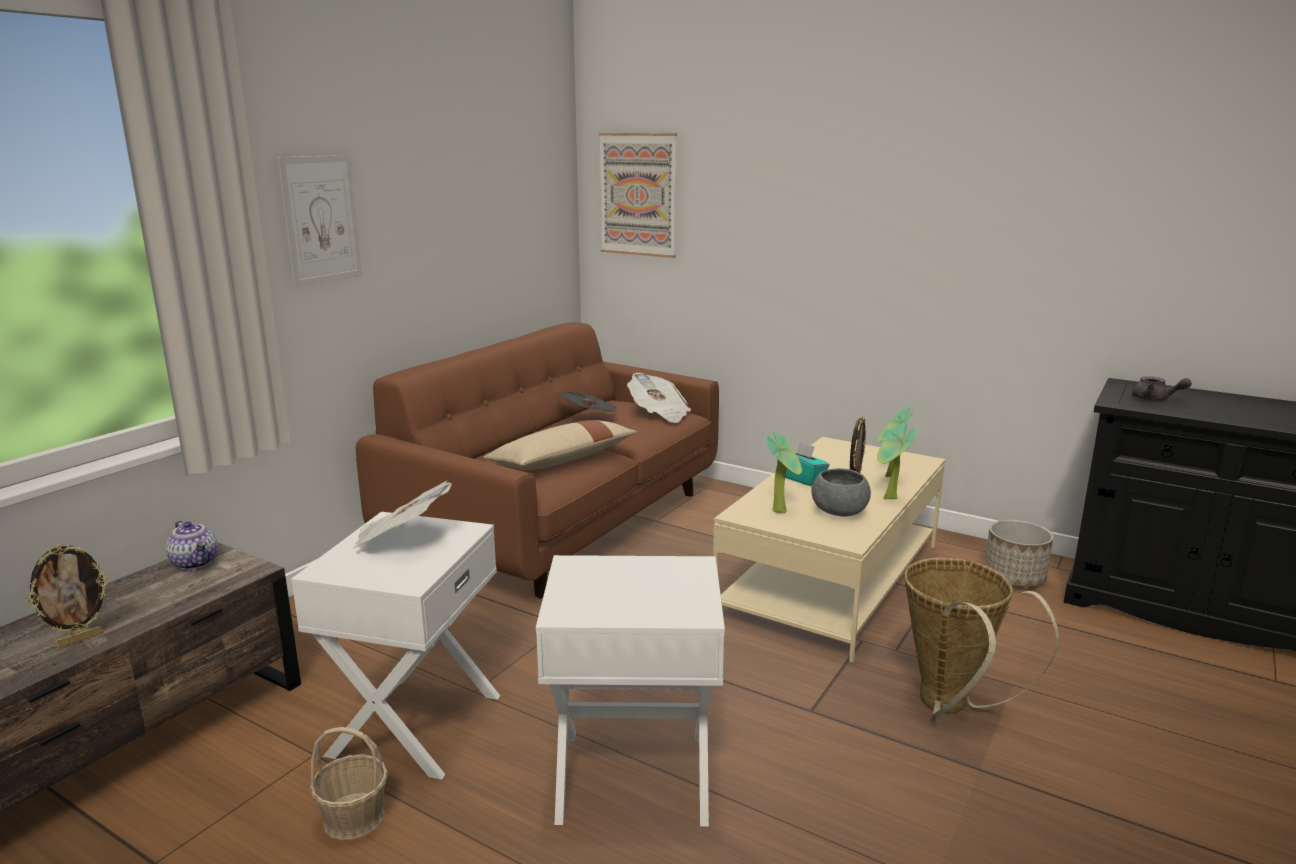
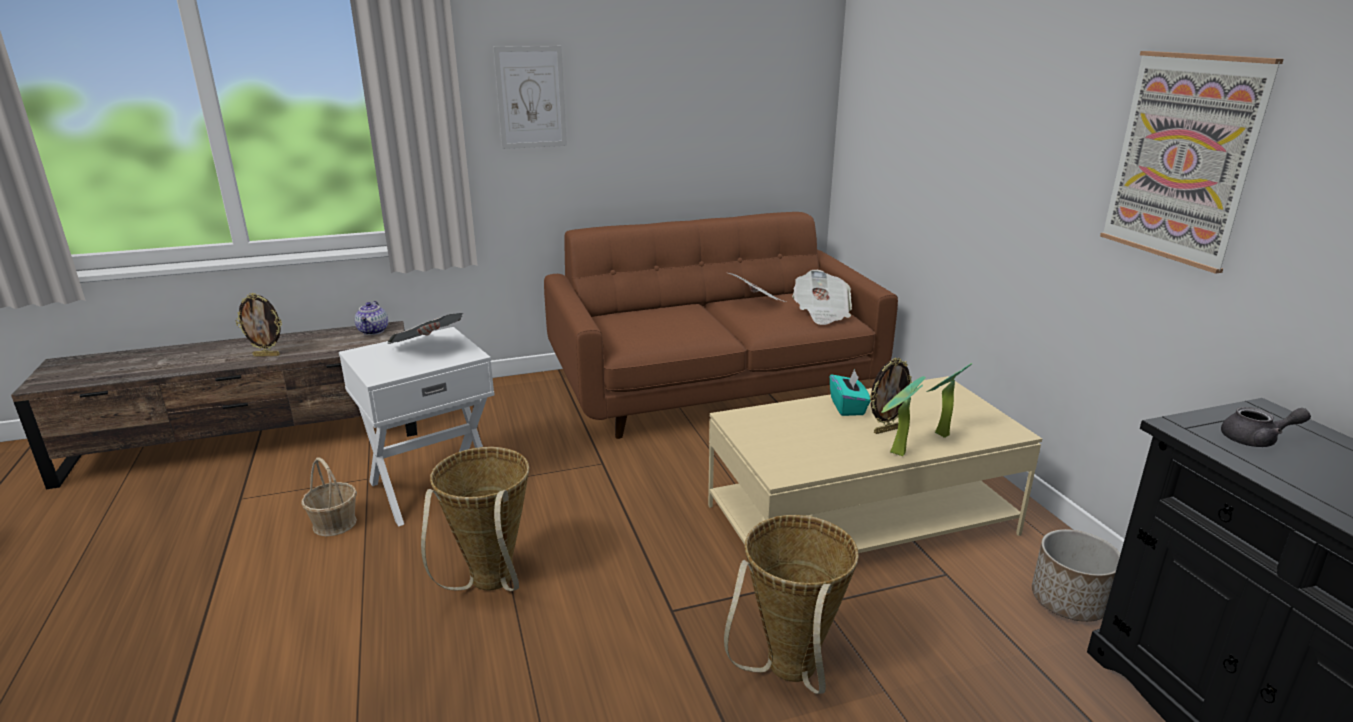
camera: 40 degrees right, 5 degrees up
(563, 460) = (674, 330): beige pillow -> none
(633, 777) = (489, 585): white side table -> basket
(638, 194) = (874, 92): picture -> picture (1183, 158)
(782, 511) = (774, 427): potted plant -> none
(839, 512) = (822, 447): grey bowl -> none
(1155, 399) = (1256, 440): grey teapot -> grey teapot turned 75 degrees counterclockwise

